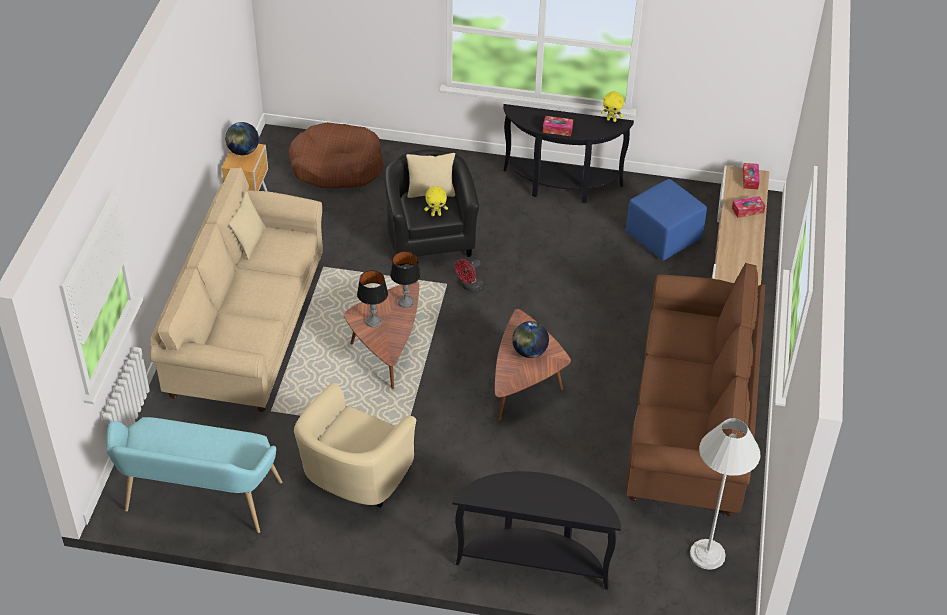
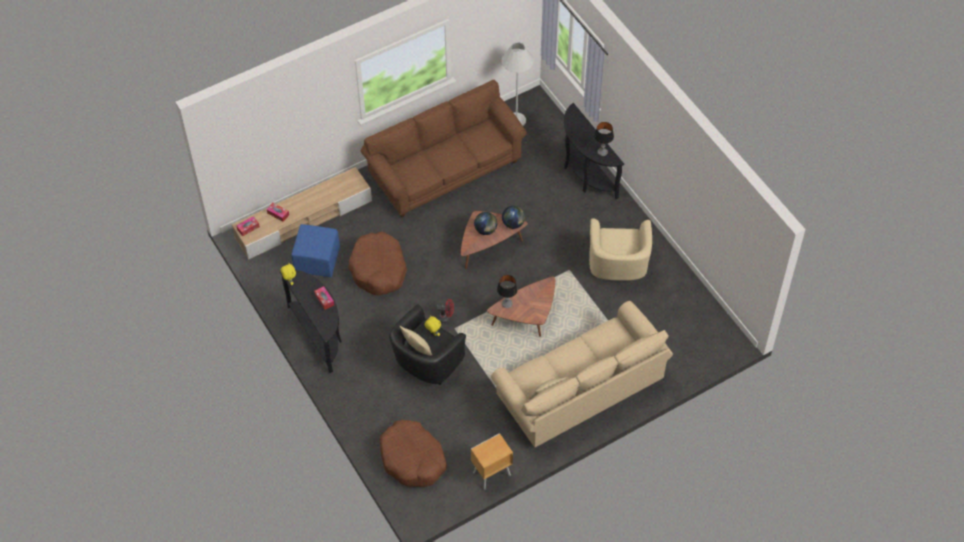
camera: 130 degrees left, 10 degrees up
(199, 501) = (696, 315): turquoise bench -> none
(243, 151) = (488, 454): globe -> globe (513, 224)
(354, 479) = (617, 268): beige armchair -> beige armchair turned 105 degrees clockwise
(373, 321) = (534, 306): table lamp -> table lamp (602, 152)
(596, 275) = (378, 269): none -> brown dog bed

